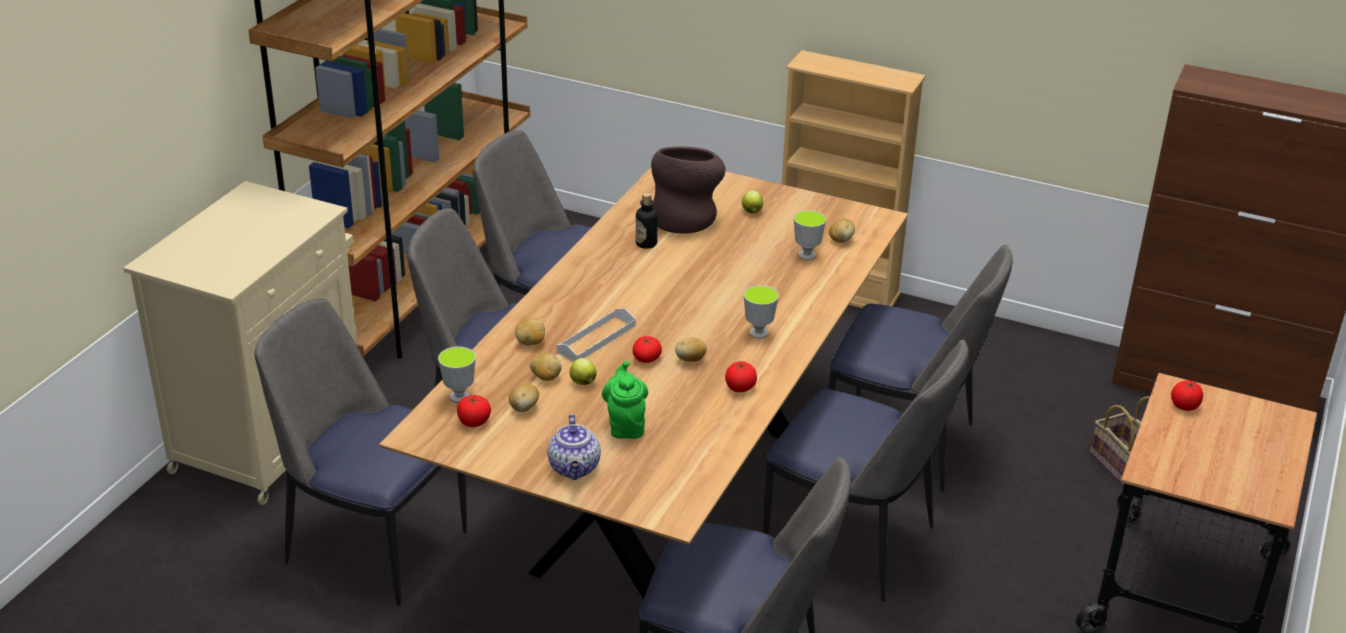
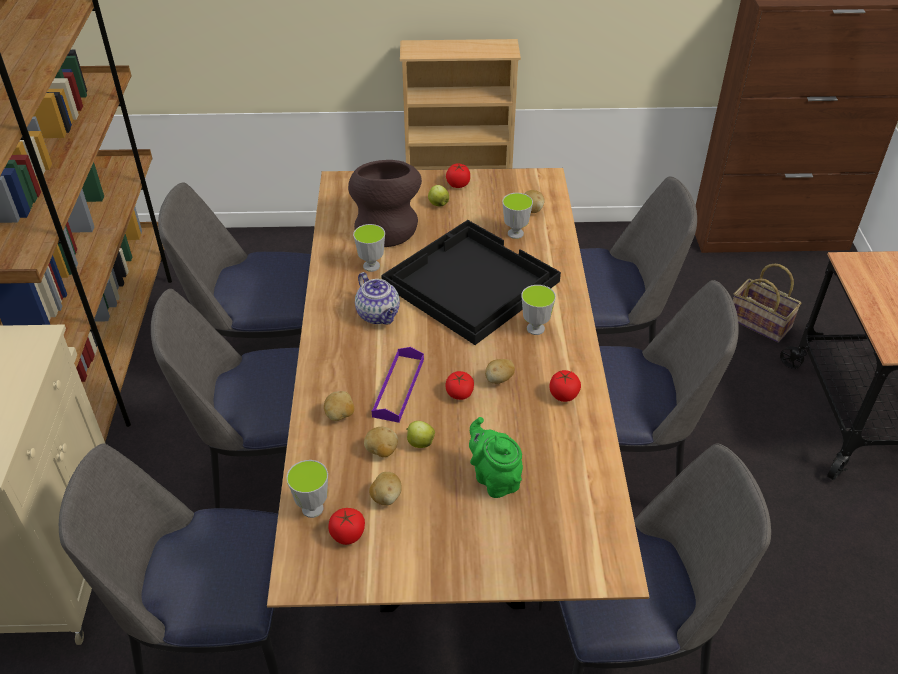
camera: 25 degrees left, 10 degrees up
(575, 468) = (484, 552): teapot -> teapot (379, 315)
(596, 339) = (398, 387): white tray -> purple tray
(646, 243) = (371, 266): bottle -> cup
(726, 281) = (469, 283): none -> black tray
(1184, 406) = (869, 276): tomato -> tomato (458, 184)

